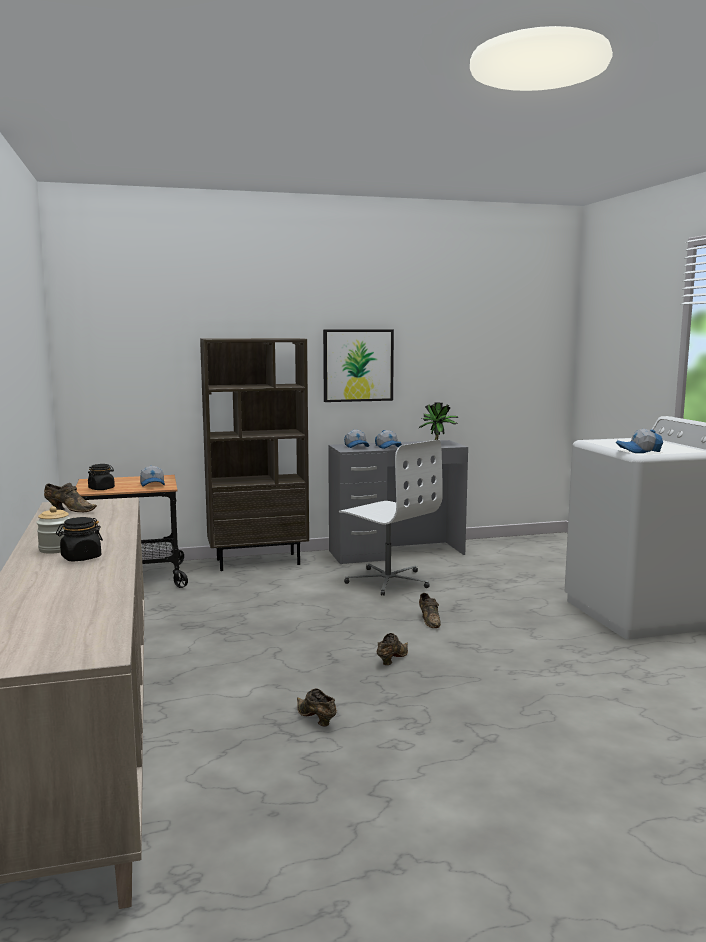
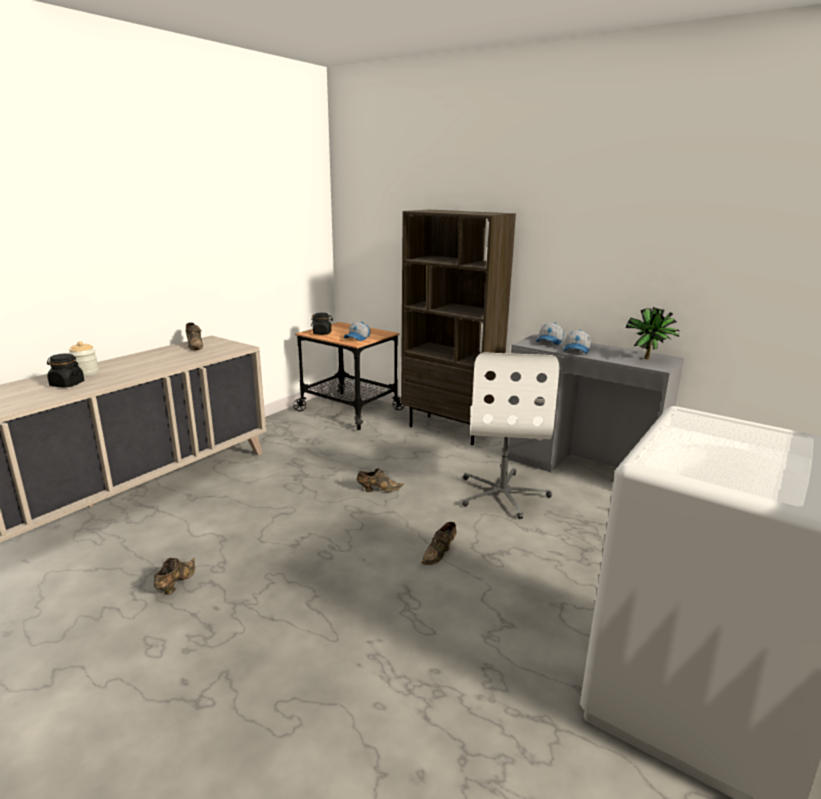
camera: 50 degrees right, 10 degrees up
(358, 365) = (579, 249): picture -> none
(391, 659) = (327, 570): brown shoe -> brown shoe (378, 489)
(639, 451) = (668, 456): cap -> none

